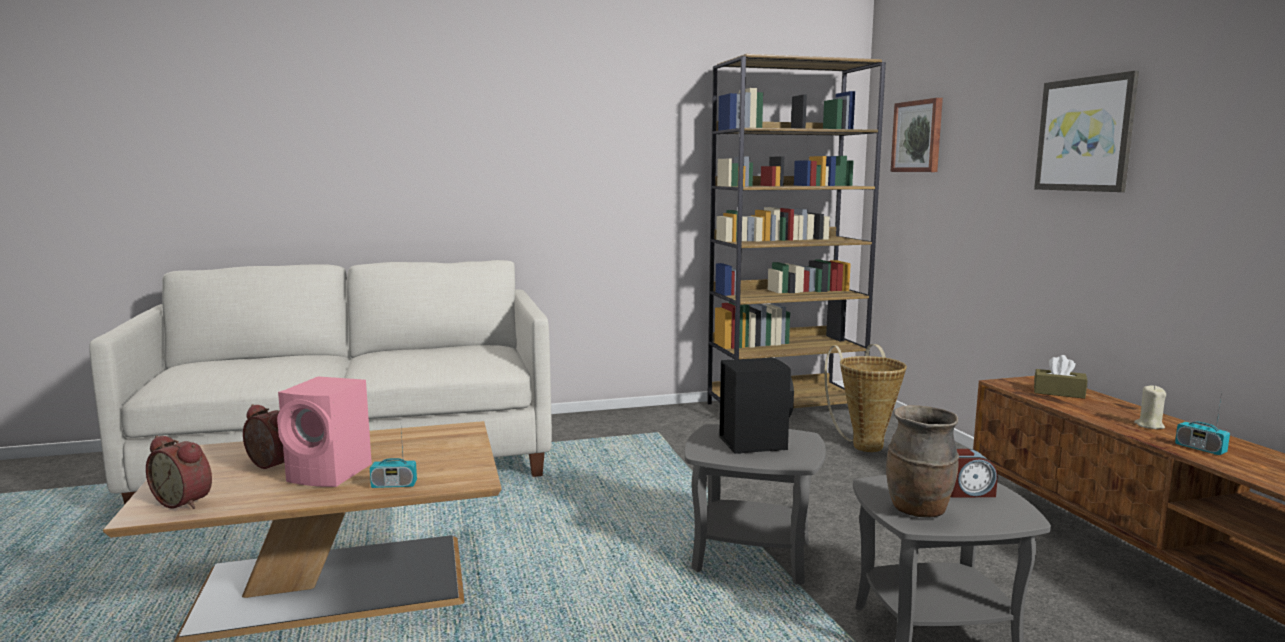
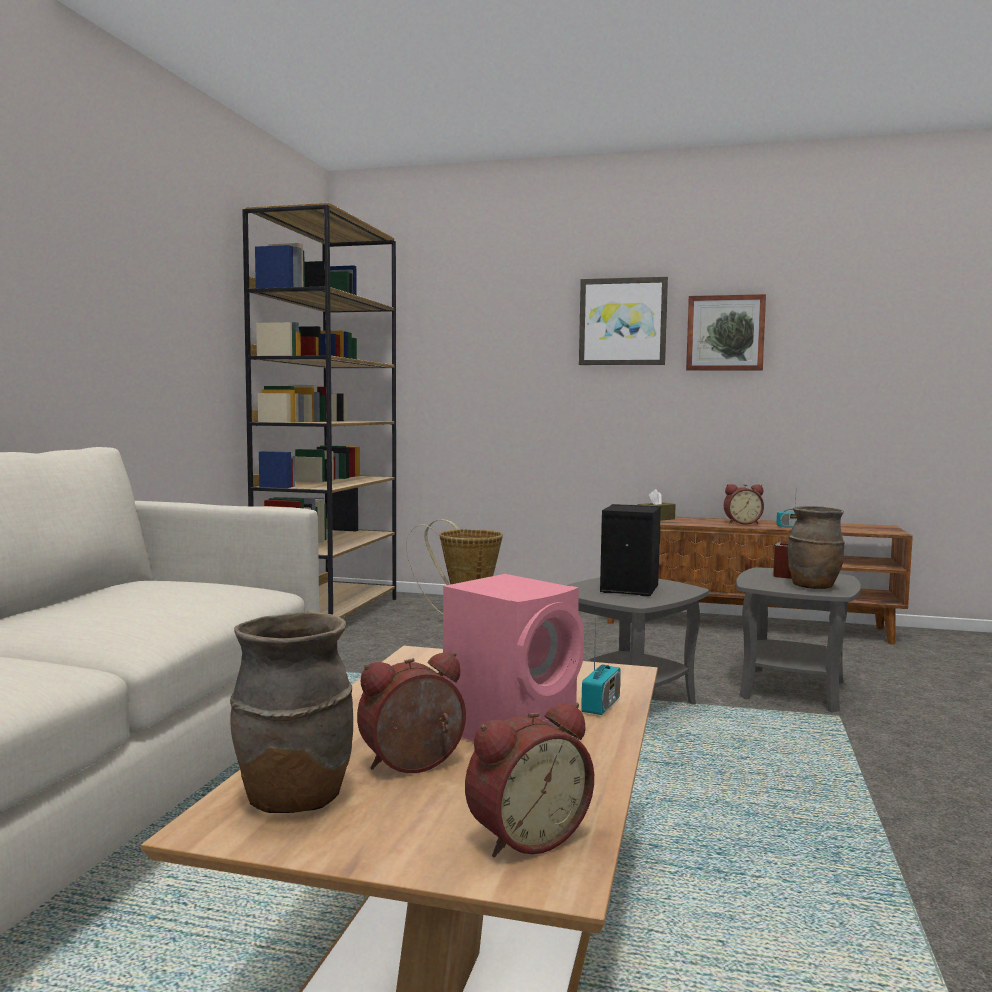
camera: 60 degrees left, 5 degrees down
(221, 455) = (292, 800): none -> brown vase
(918, 136) = (418, 318): picture -> picture (725, 333)
(1149, 425) = (742, 523): beige candle -> alarm clock

